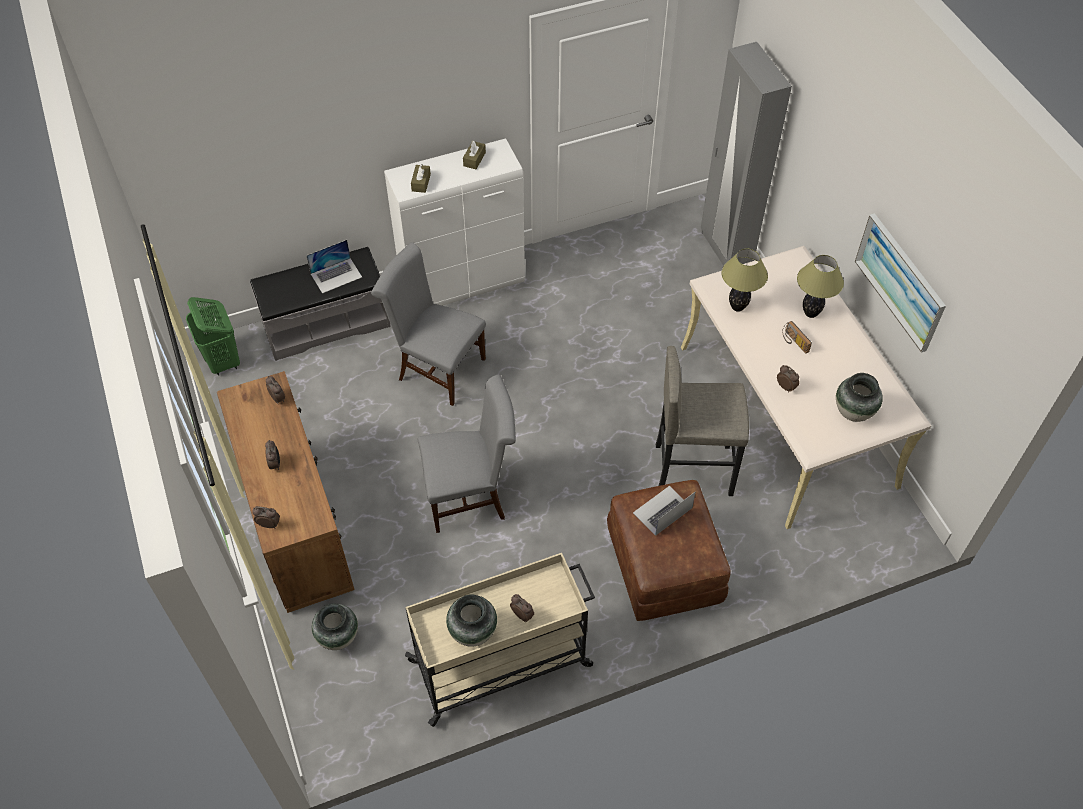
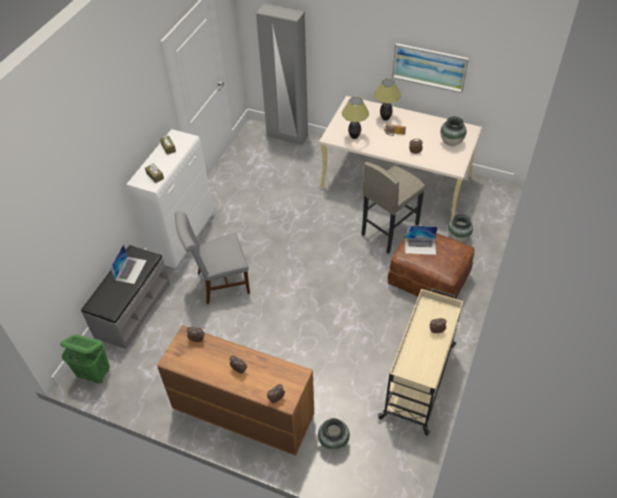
camera: 45 degrees left, 5 degrees down
(471, 495) = (311, 323): grey chair -> none
(473, 632) = (427, 357): vase -> vase (458, 237)
(662, 510) = (420, 246): laptop -> laptop turned 90 degrees counterclockwise

